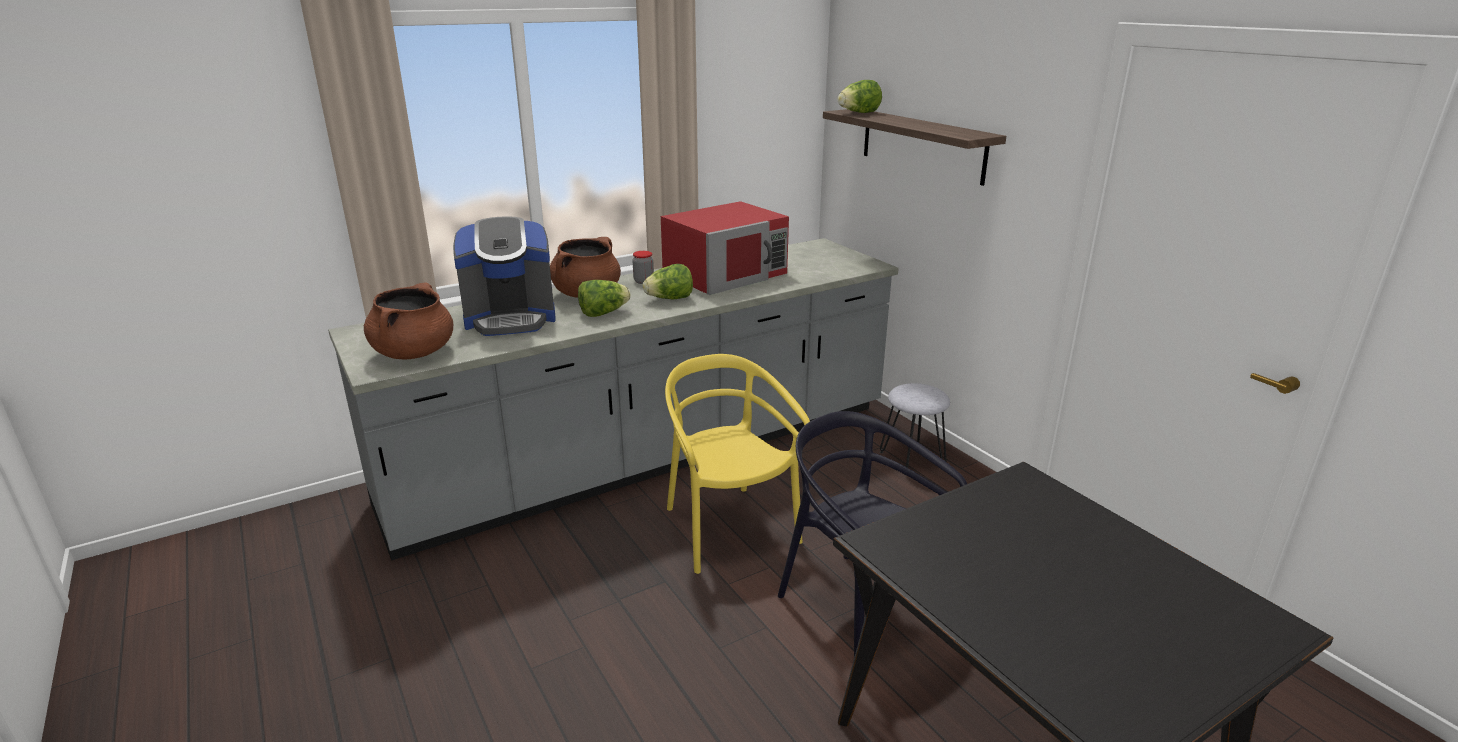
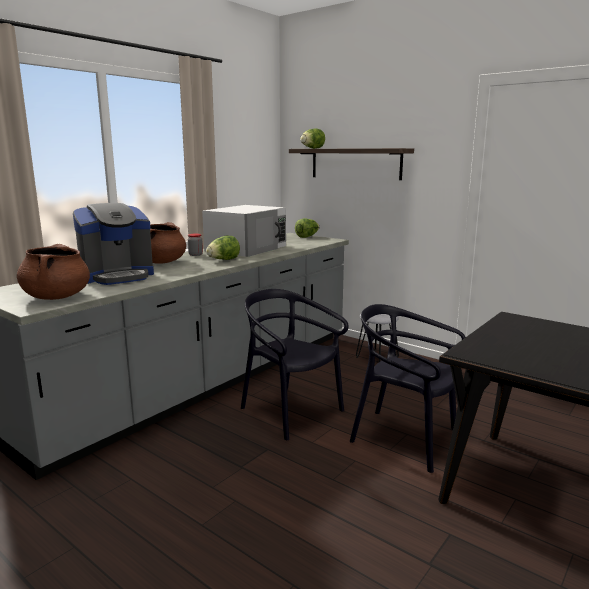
camera: 20 degrees left, 10 degrees down
(603, 313) = (184, 269): lettuce -> lettuce (307, 236)
(726, 273) = (247, 248): red microwave -> white microwave
(728, 528) = (290, 411): yellow chair -> black chair

